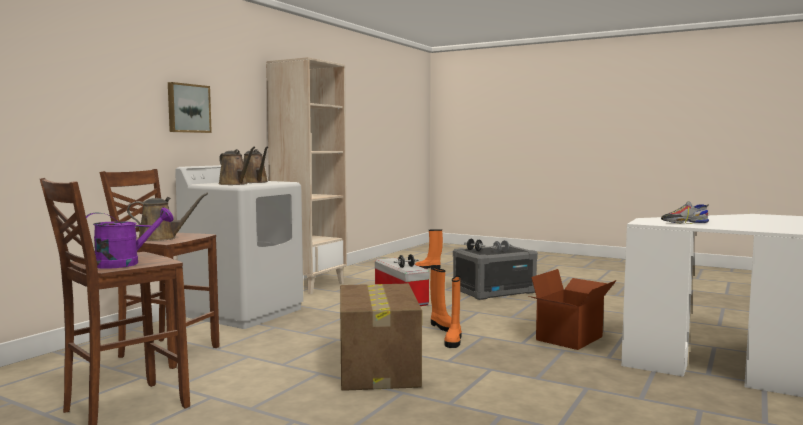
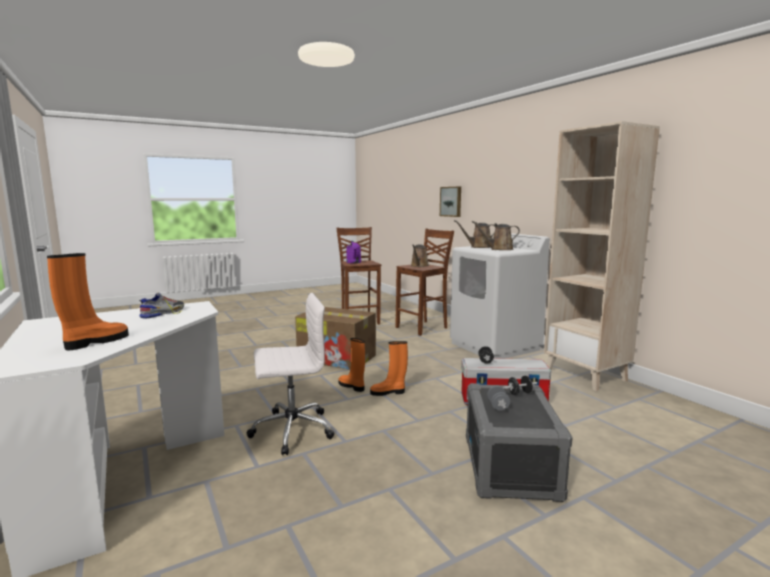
camera: 120 degrees right, 5 degrees up
(188, 108) = (520, 190): picture -> picture (451, 201)
(428, 268) = (722, 472): orange boot -> orange boot (95, 342)
(570, 338) = (291, 430): cardboard box -> white office chair

